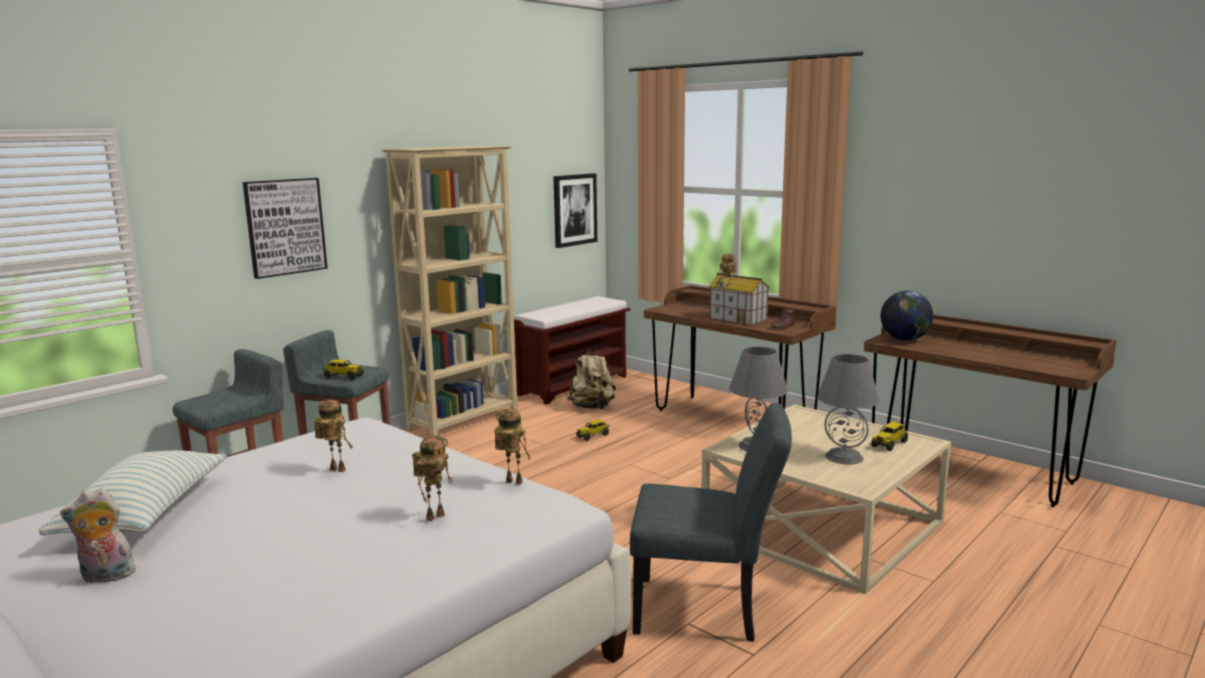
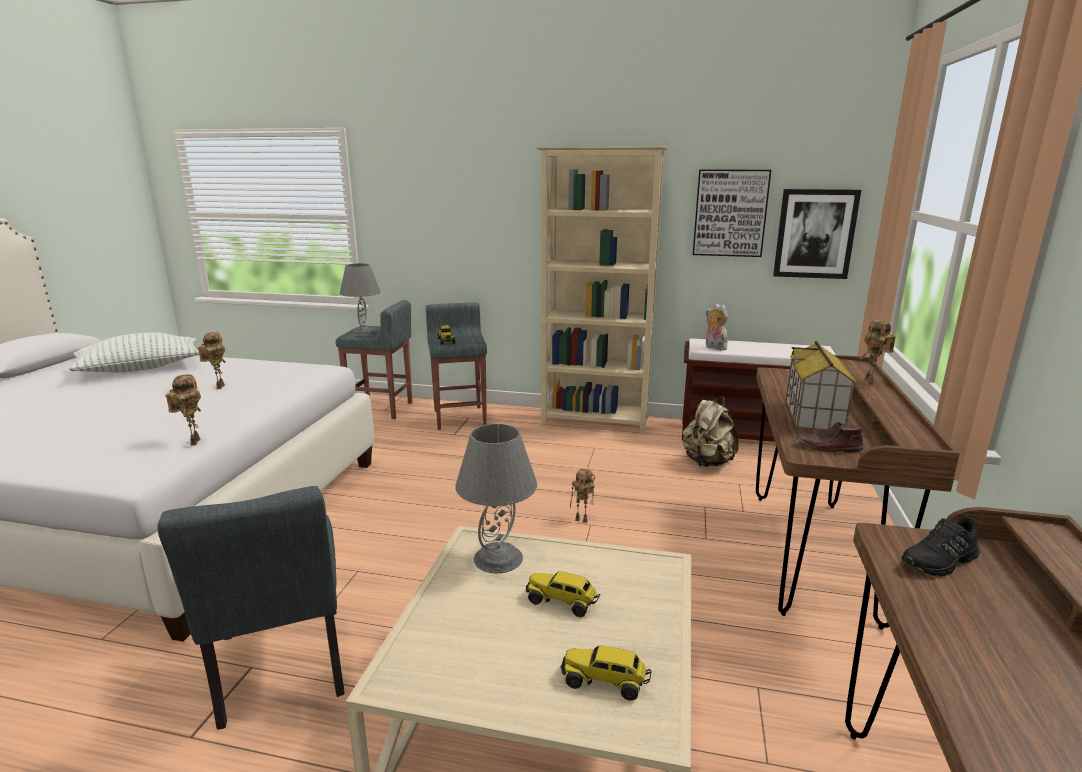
camera: 60 degrees right, 5 degrees up
(105, 577) = (46, 386): plush toy -> plush toy (714, 348)
(285, 227) = (457, 211): picture -> picture (730, 213)
(435, 516) = (113, 434): toy robot -> toy robot (582, 520)
(593, 436) = (637, 484): toy truck -> toy truck (562, 602)
(844, 457) = (510, 641): grey table lamp -> grey table lamp (364, 333)
(904, 340) = (940, 561): globe -> black shoe

